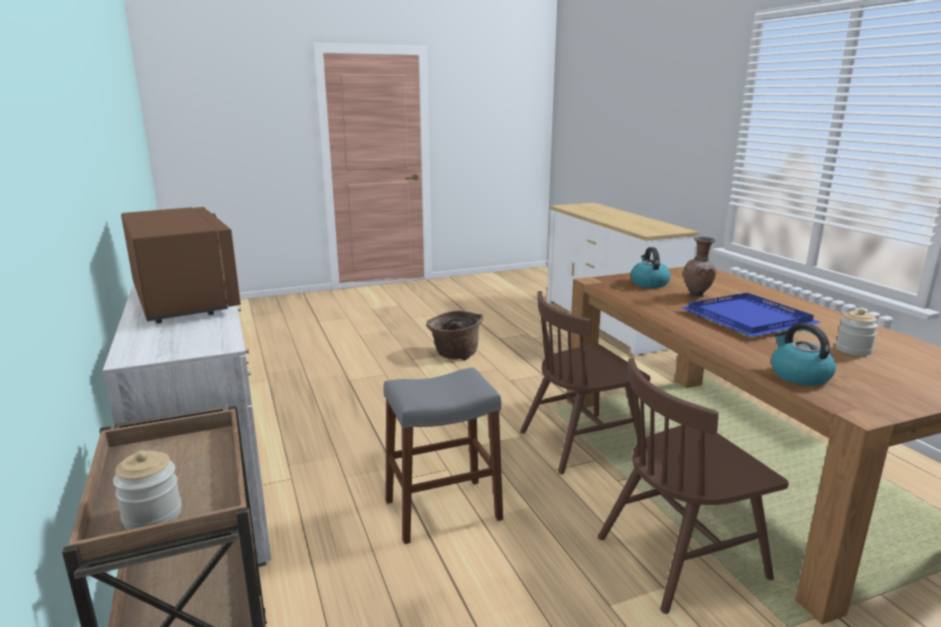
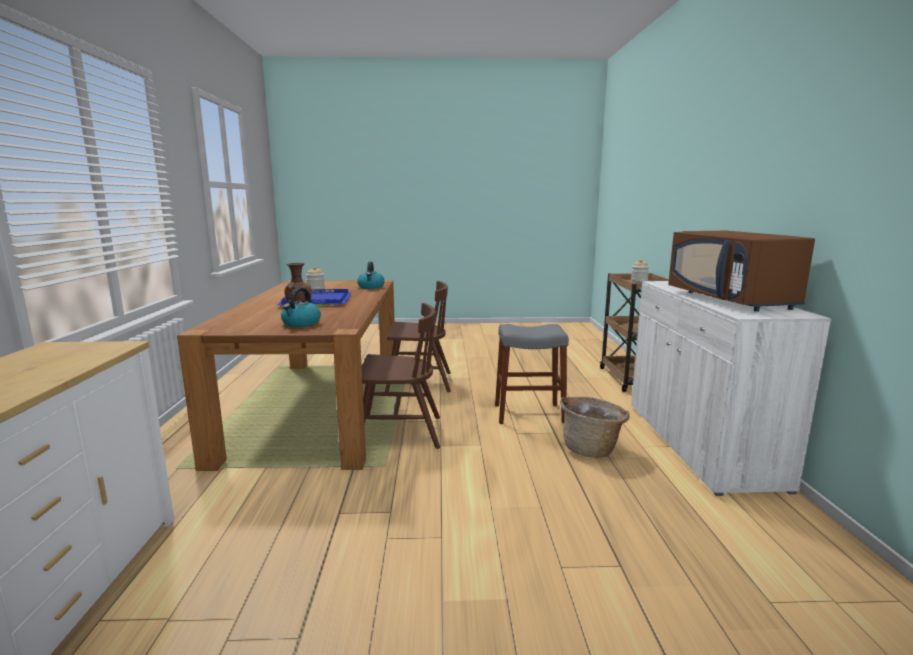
camera: 160 degrees left, 5 degrees down
(454, 355) = (426, 595): basket -> basket (591, 448)

